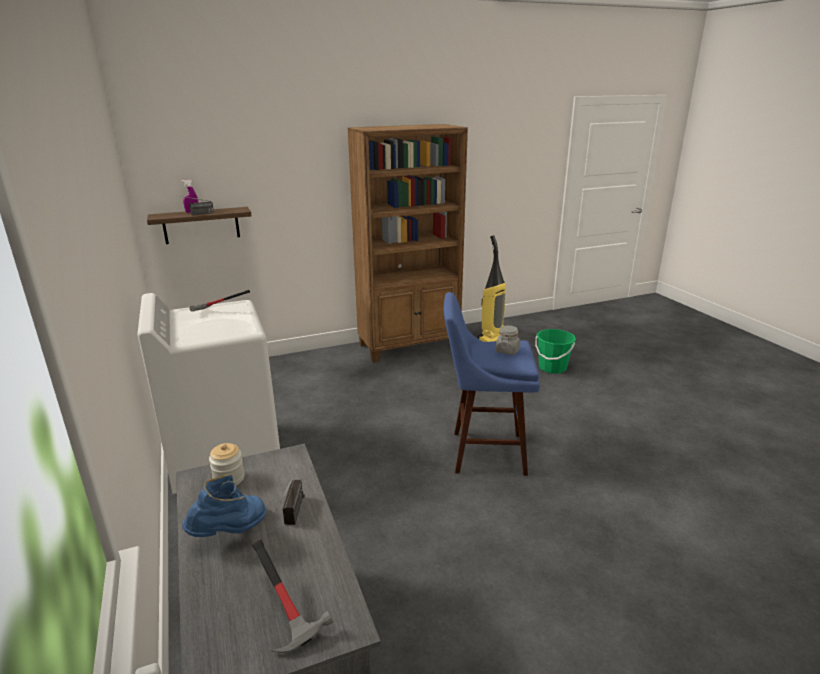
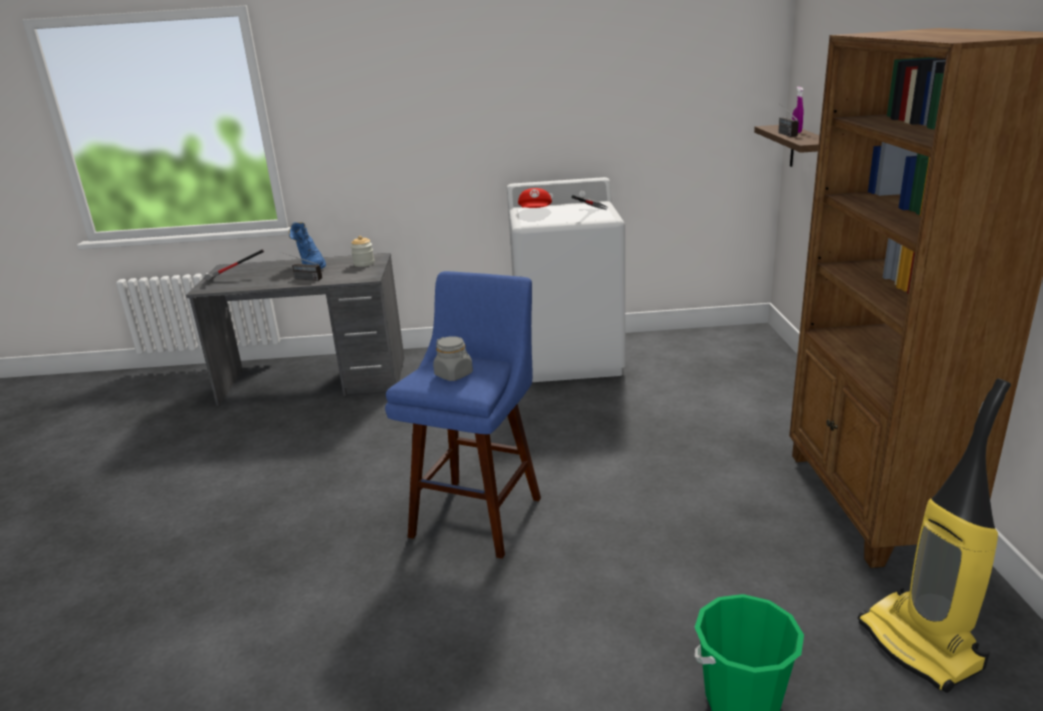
camera: 110 degrees right, 0 degrees up
(203, 332) = (535, 212): none -> red cap

